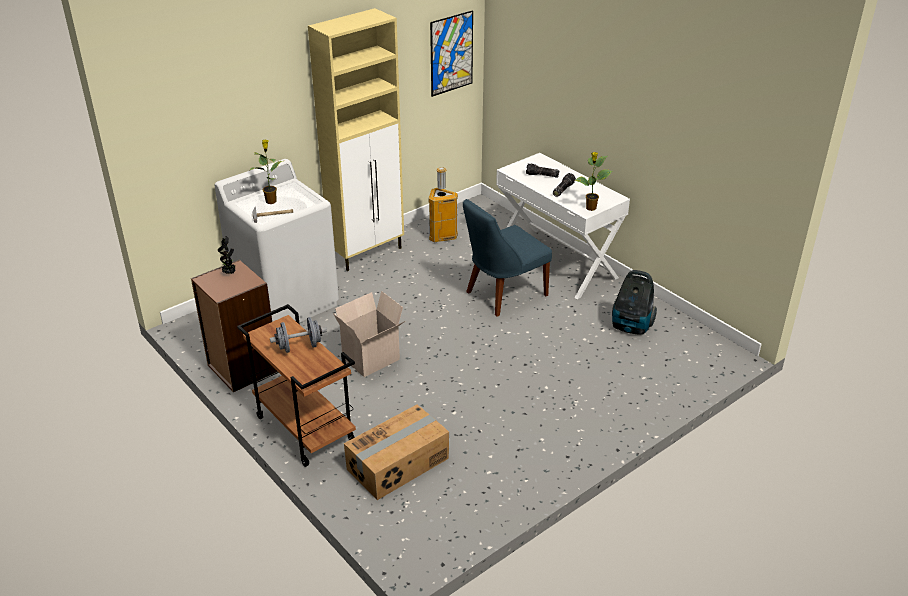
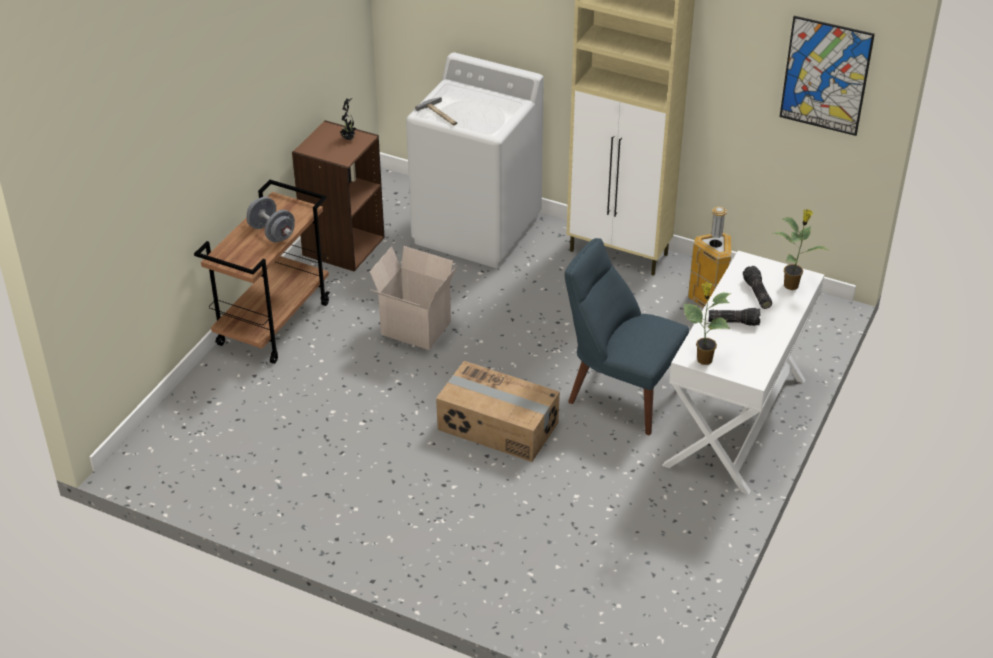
camera: 65 degrees right, 5 degrees up
(271, 201) = (468, 103): potted plant -> potted plant (792, 285)
(398, 464) = (255, 408): cardboard box -> cardboard box (497, 427)
(631, 327) = (635, 535): vacuum cleaner -> none

